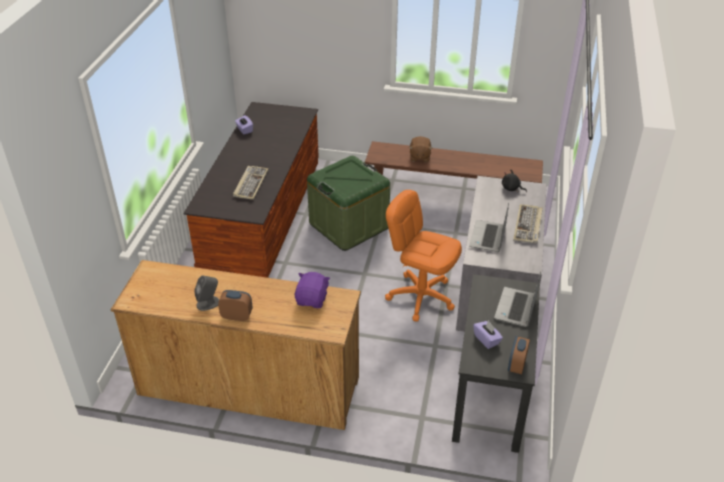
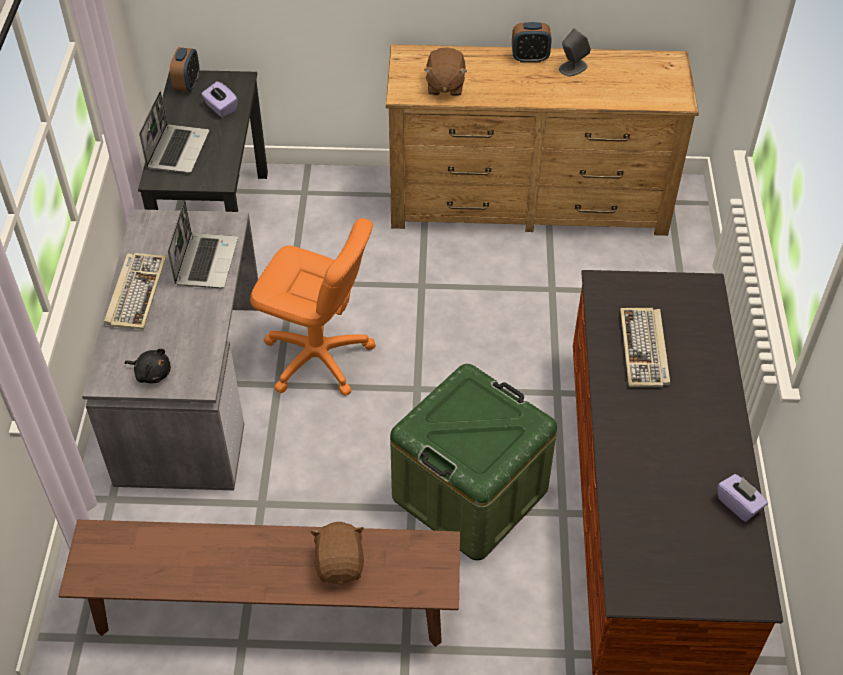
camera: 170 degrees right, 10 degrees up
(312, 299) = (444, 86): purple plush toy -> brown plush toy

